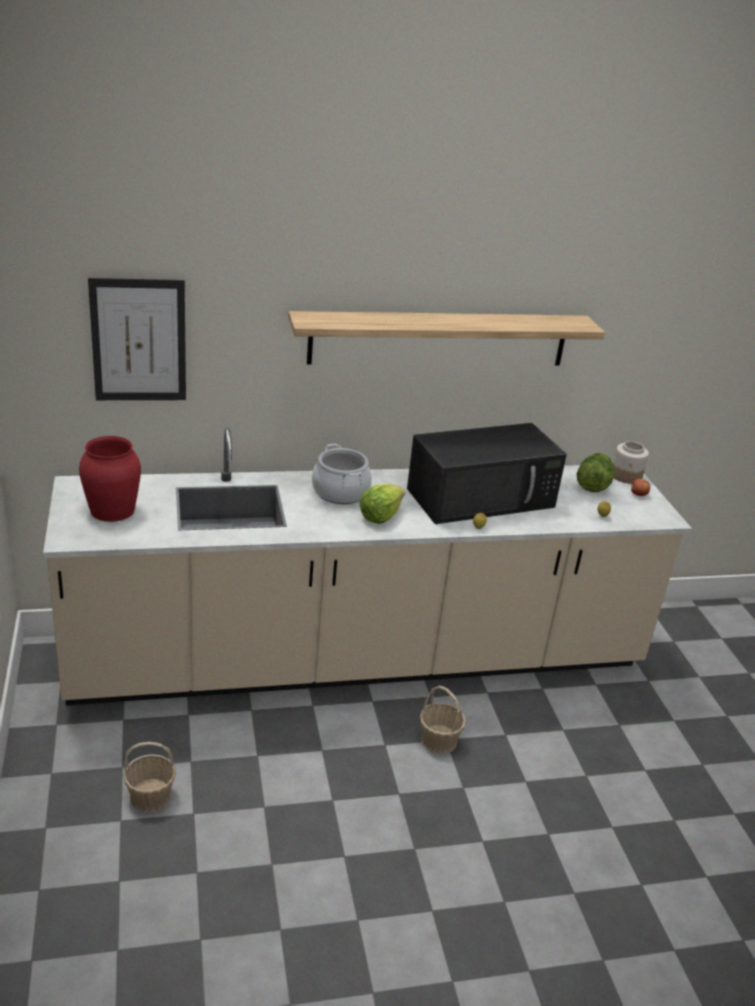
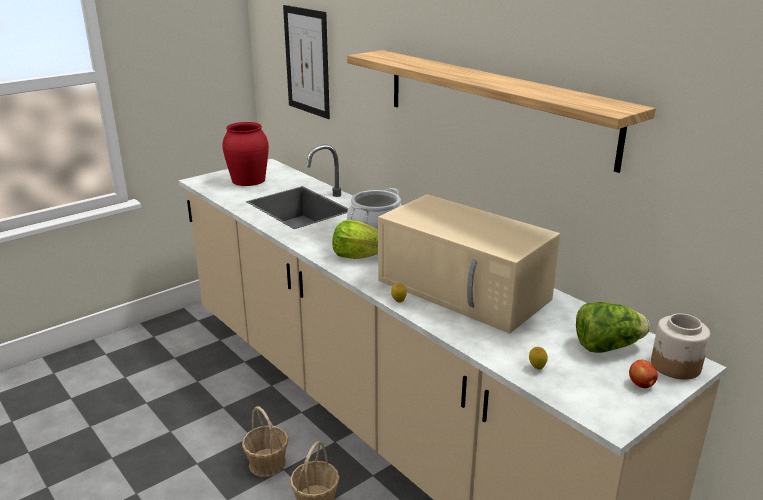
camera: 65 degrees right, 5 degrees down
(151, 796) = (153, 379): basket -> basket (267, 463)
(482, 497) = (465, 290): black microwave -> beige microwave

